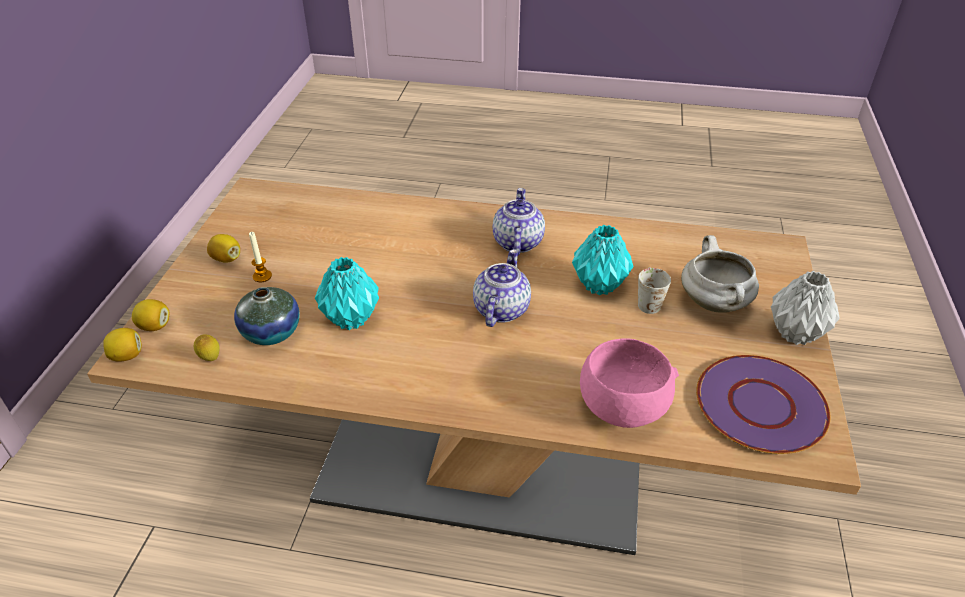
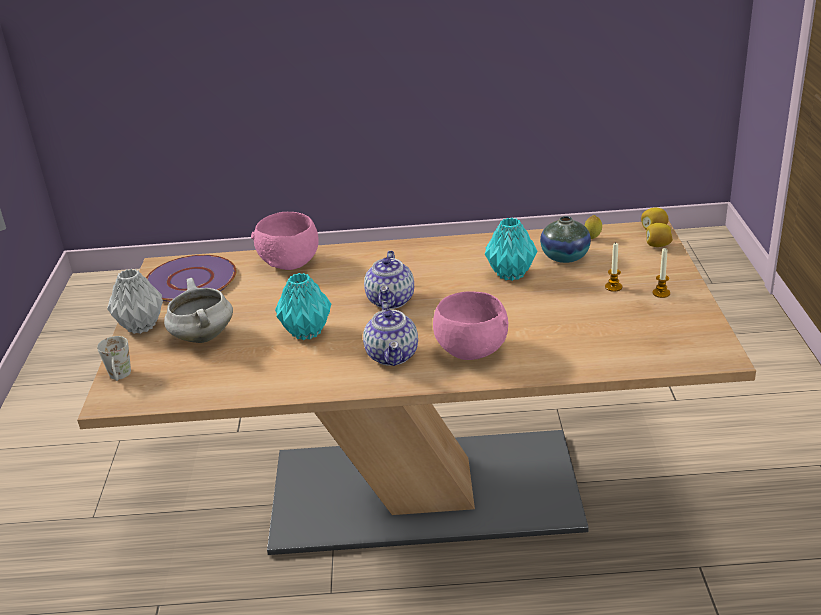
camera: 170 degrees right, 10 degrees down
(226, 259) = (661, 293): lemon -> candle
(445, 233) = (470, 351): none -> pink bowl
(647, 301) = (263, 328): white mug -> white mug (120, 377)

